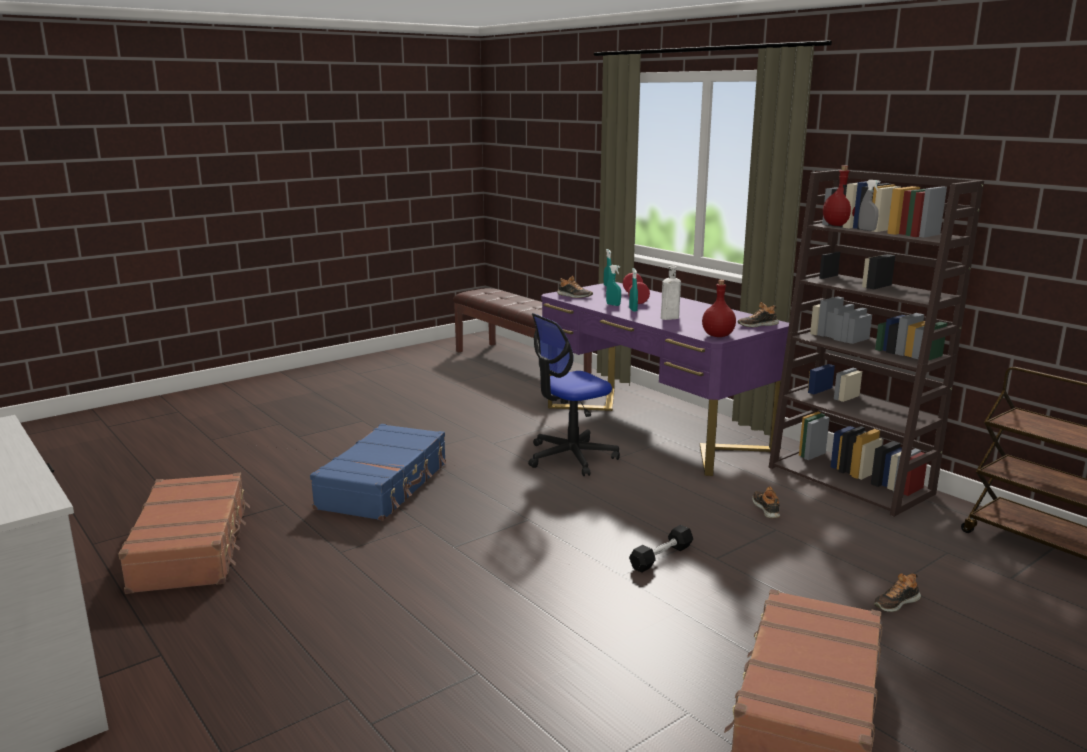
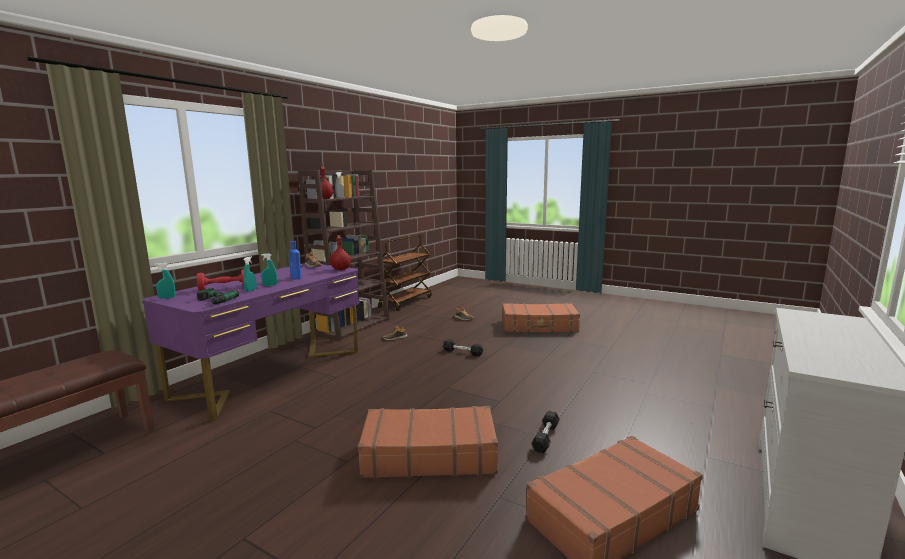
camera: 110 degrees left, 5 degrees down
(337, 553) = (545, 438): none -> black dumbbell
(384, 485) = (429, 454): blue suitcase -> brown suitcase
(570, 457) = (339, 391): office chair -> none
(574, 296) = (210, 302): shoe -> power drill
(668, 318) = (296, 278): white bottle -> blue bottle

